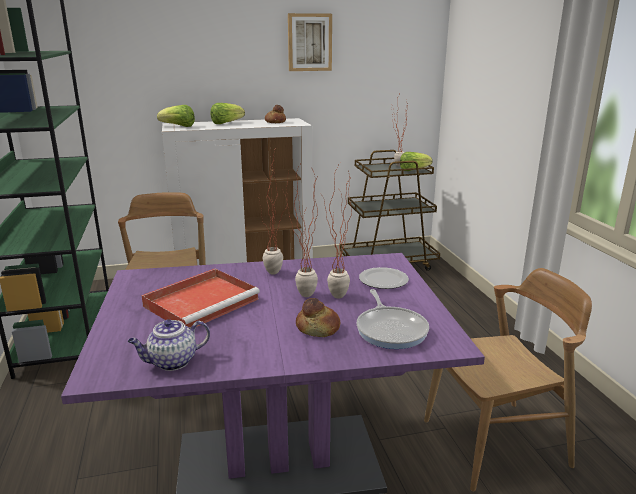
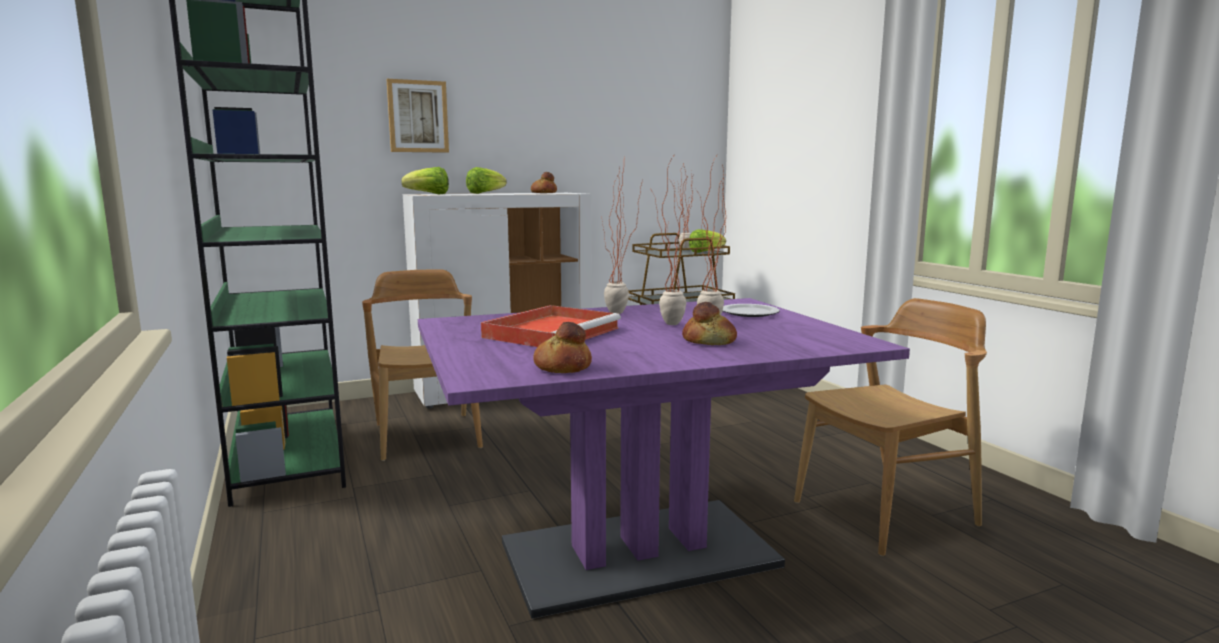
camera: 10 degrees left, 10 degrees down
(172, 362) = (562, 367): teapot -> bread
(309, 42) = (578, 104): picture -> picture (418, 116)
(391, 329) = (792, 338): frying pan -> none

